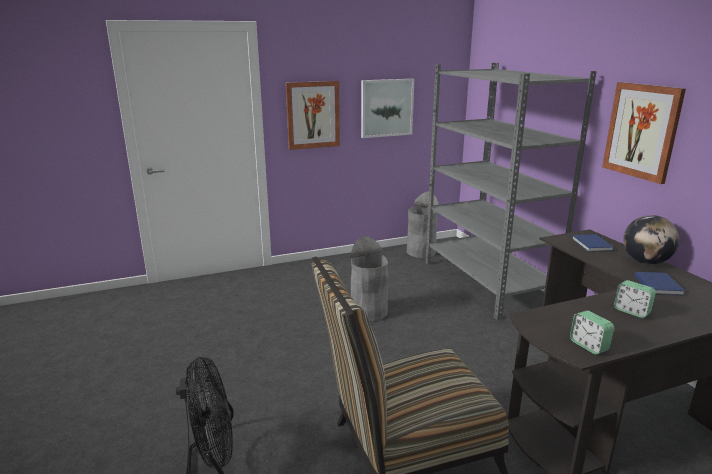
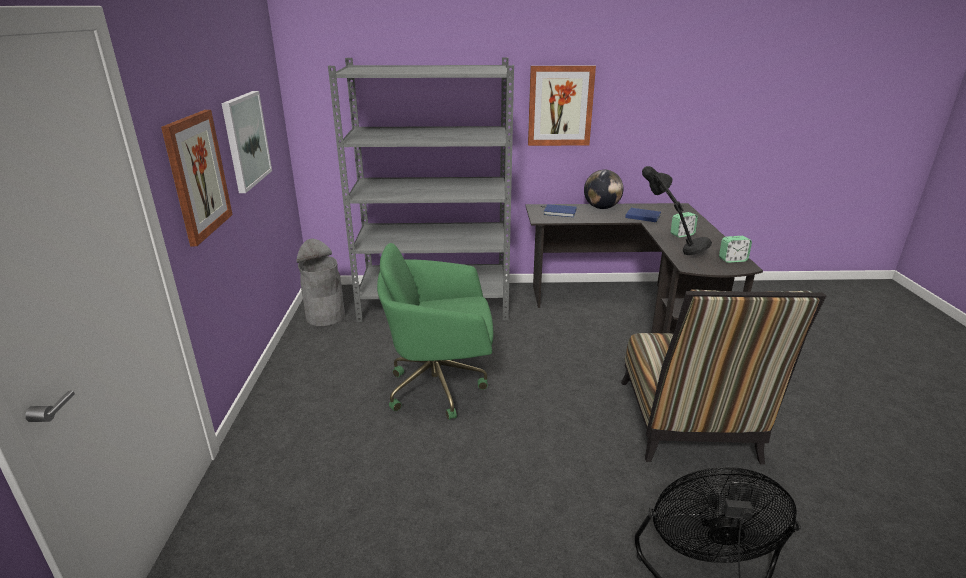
camera: 70 degrees left, 5 degrees up
(369, 311) = (440, 389): grey trash can -> green office chair
(573, 305) = (670, 248): none -> black table lamp

